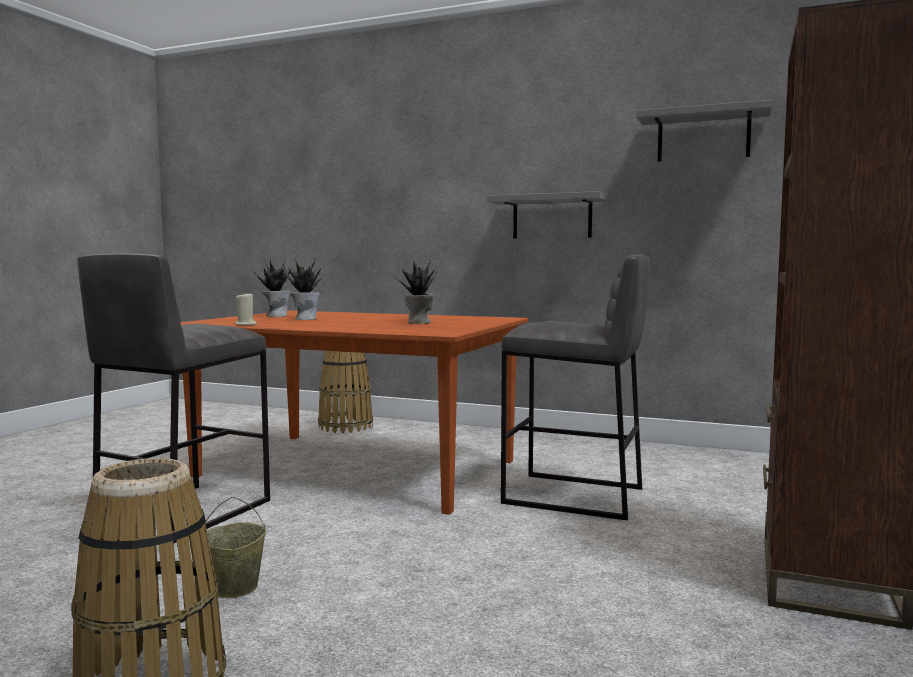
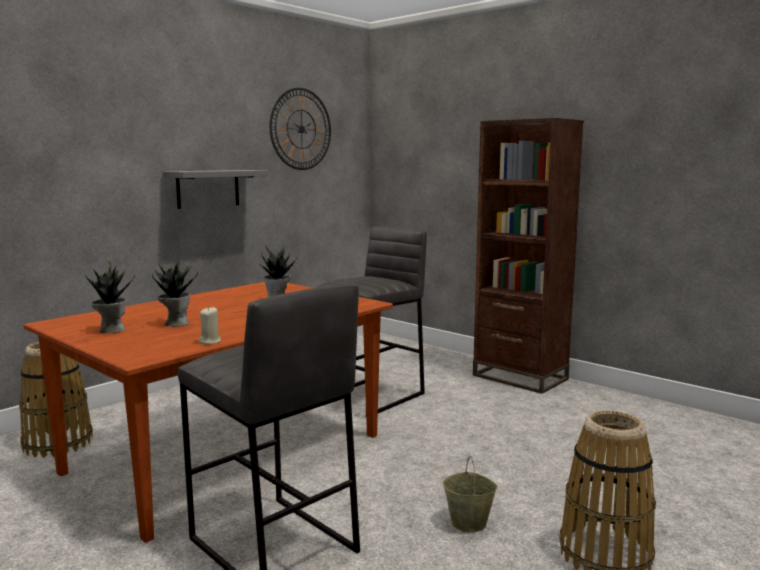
camera: 70 degrees left, 5 degrees up
(703, 136) = (301, 129): grey shelf -> wall clock

